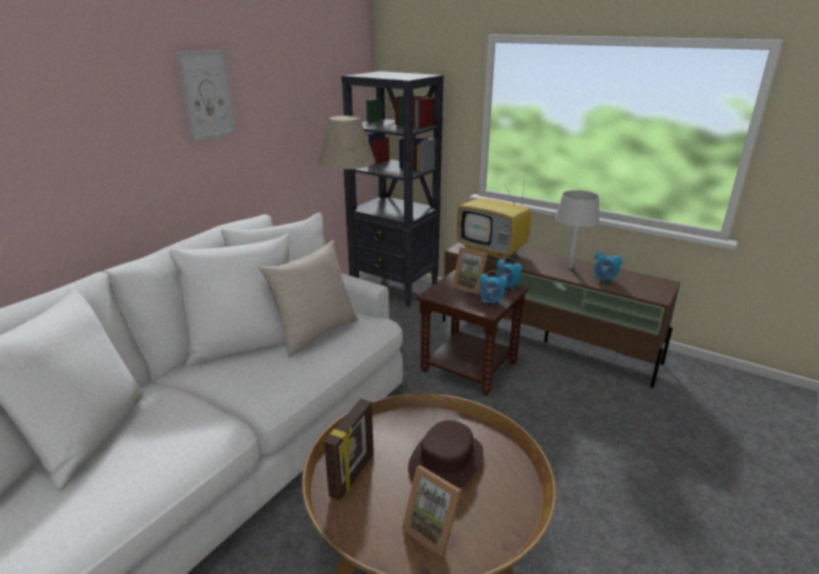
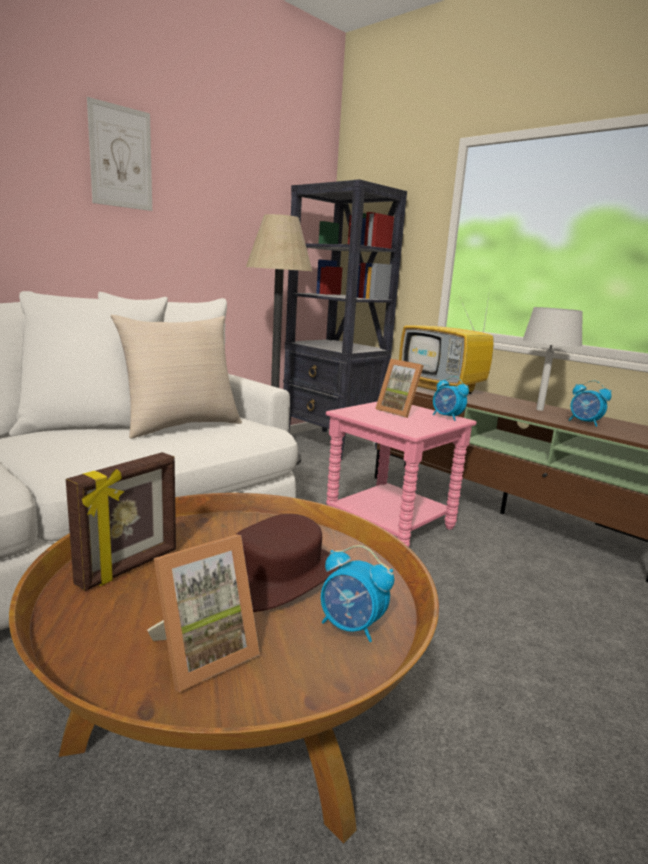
camera: 10 degrees right, 10 degrees down
(434, 530) = (202, 654): picture frame -> picture frame turned 90 degrees counterclockwise
(469, 367) = (391, 524): brown side table -> pink side table
(491, 302) = (420, 425): alarm clock -> alarm clock (351, 627)

